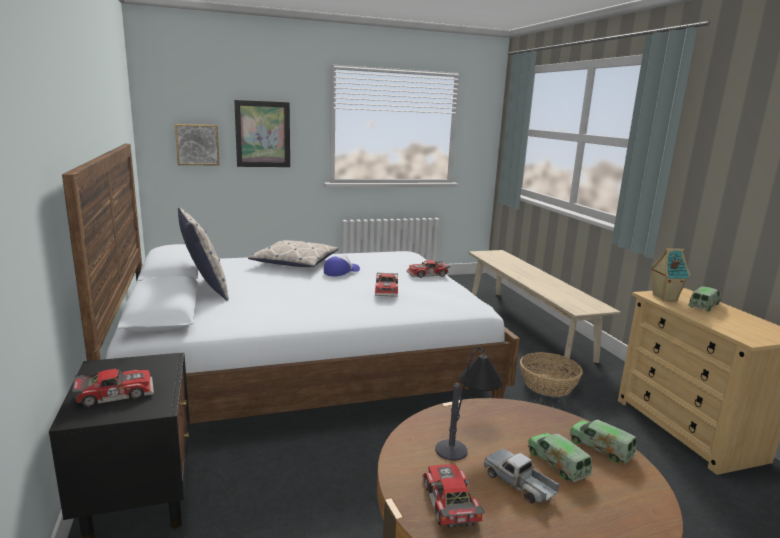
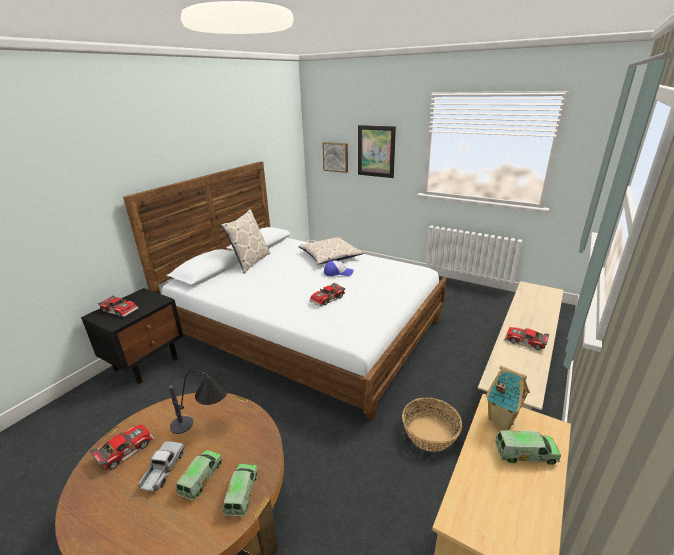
camera: 50 degrees right, 10 degrees up
(428, 274) = (388, 295): toy car -> toy car (525, 342)

